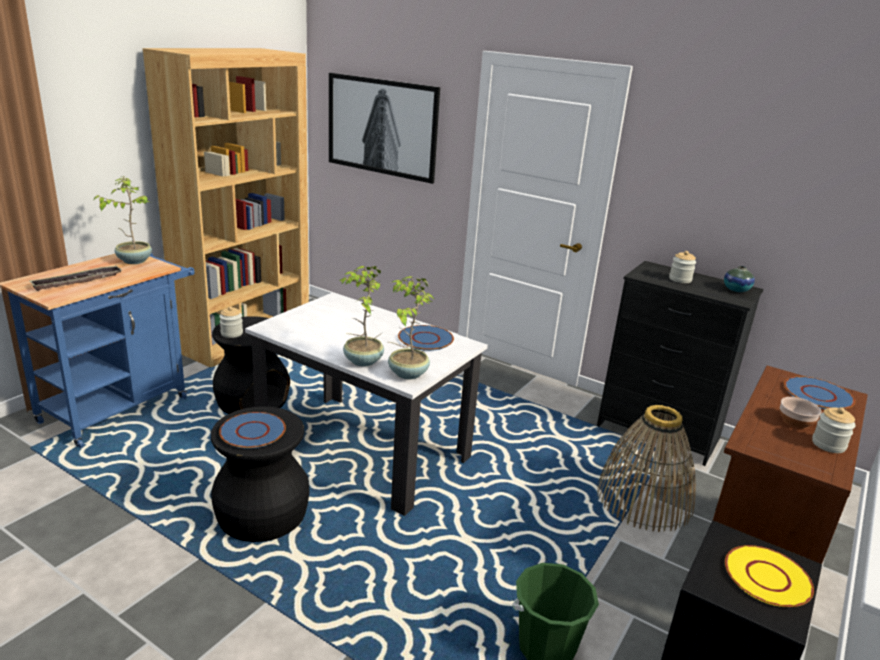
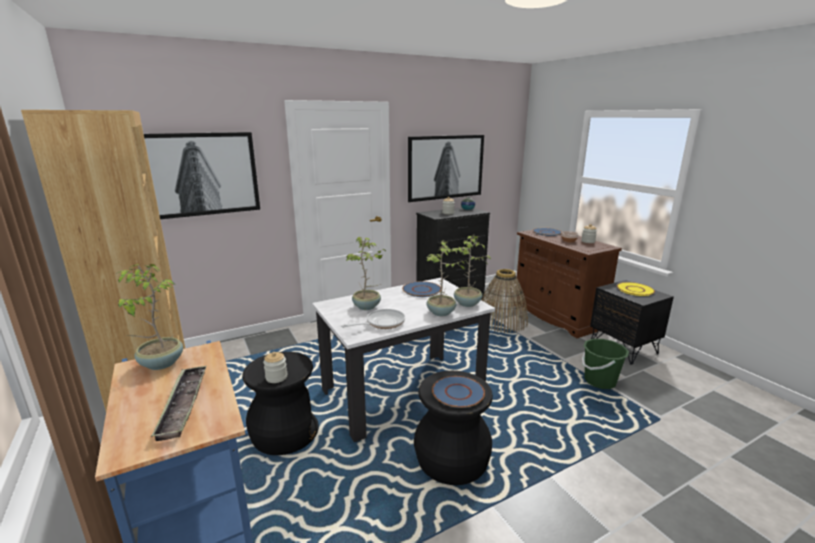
camera: 60 degrees left, 5 degrees down
(307, 334) = (382, 323): none -> frying pan
(344, 319) = (367, 307): none -> potted plant
(725, 199) = (445, 167): none -> picture

